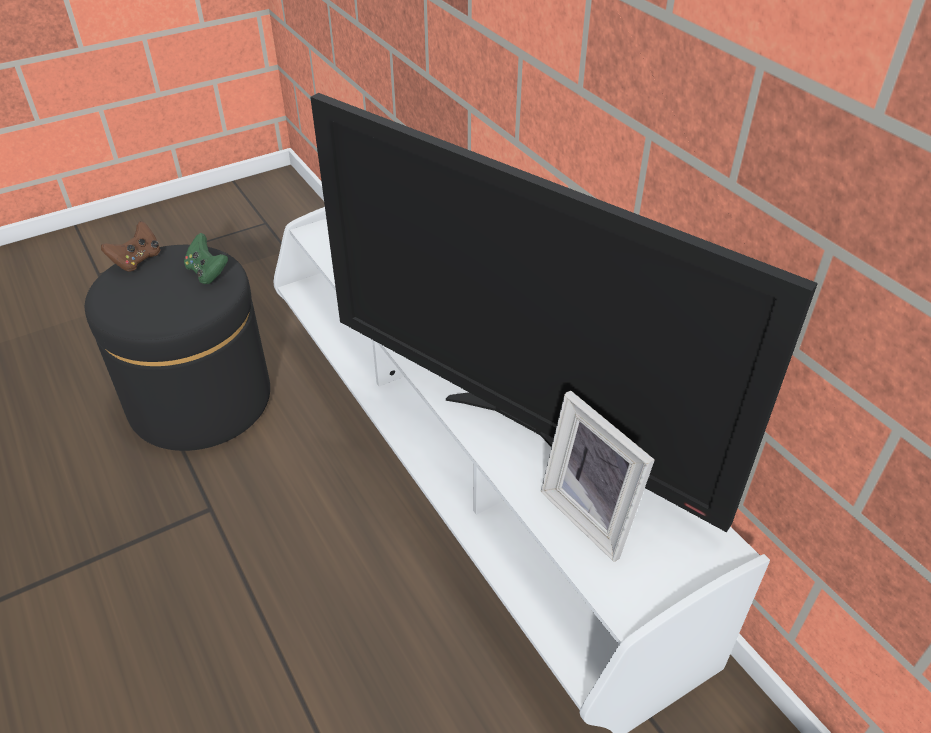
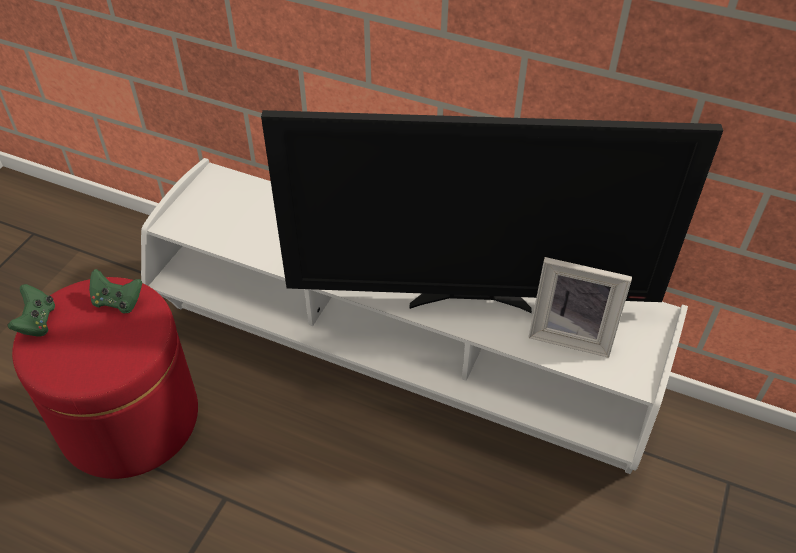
camera: 35 degrees left, 5 degrees up
(137, 260) = (37, 322): brown game controller -> green game controller
(200, 401) = (130, 419): black ottoman -> red ottoman

